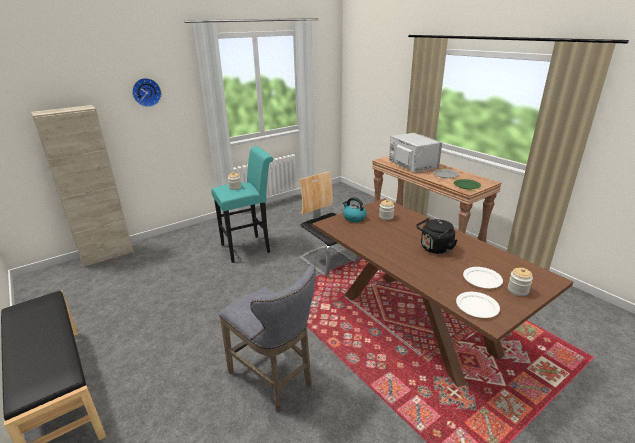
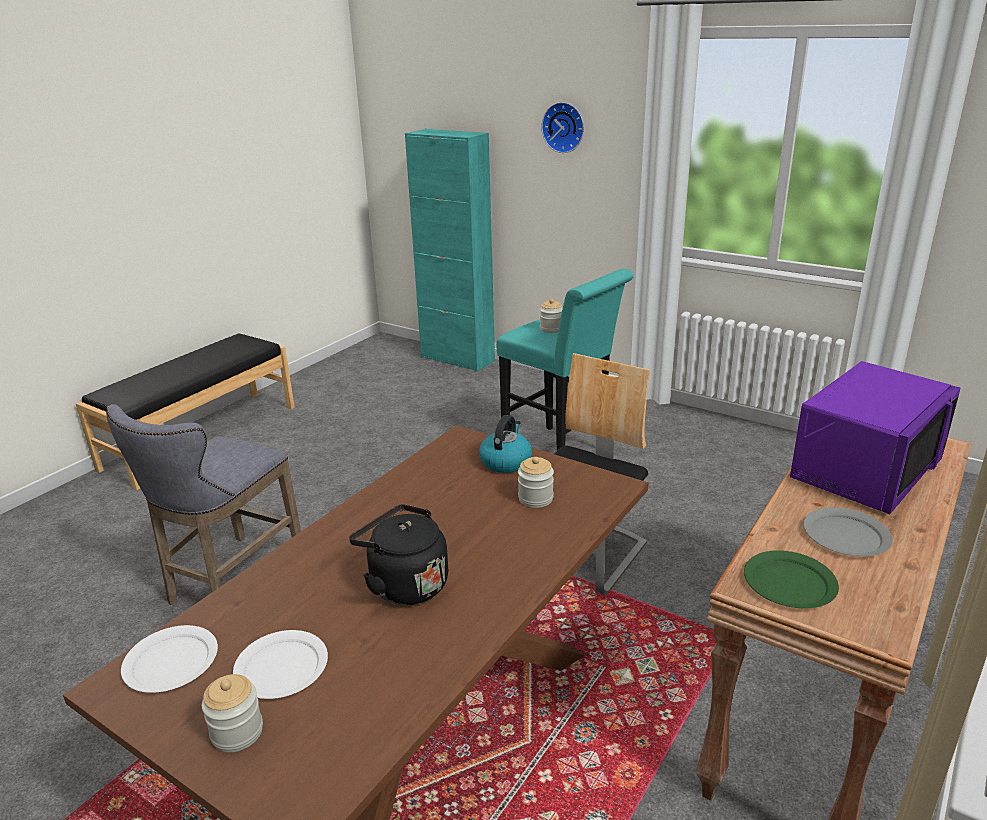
camera: 70 degrees right, 0 degrees up
(107, 255) = (457, 359): beige cabinet -> turquoise cabinet
(412, 165) = (863, 470): grey microwave -> purple microwave

